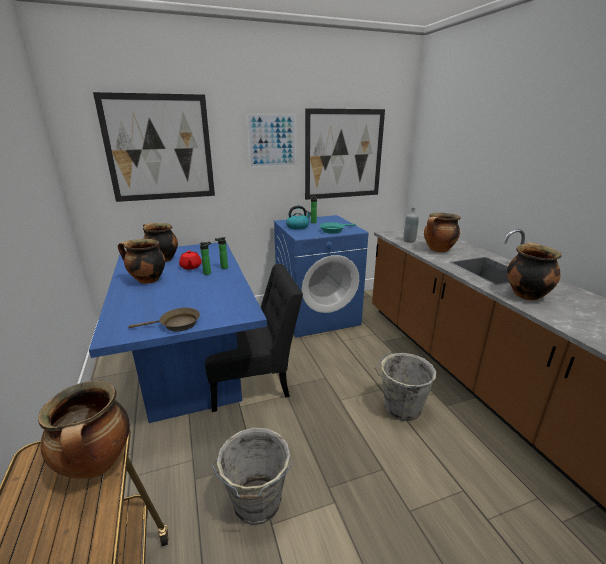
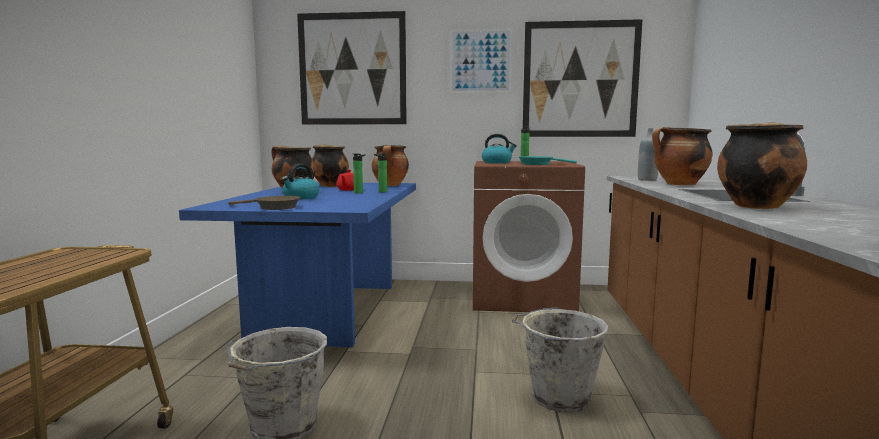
camera: 25 degrees right, 15 degrees down
(98, 465) = (95, 259): cooking pot -> cooking pot (390, 185)
(171, 294) = (300, 198): none -> kettle
(252, 380) = (382, 334): black chair -> none
(317, 315) = (522, 297): blue washing machine -> brown washing machine

